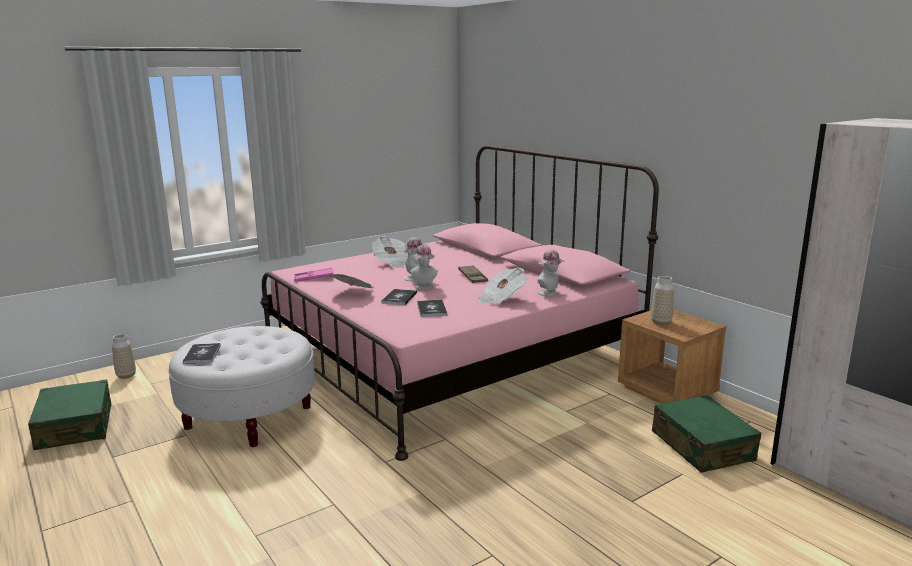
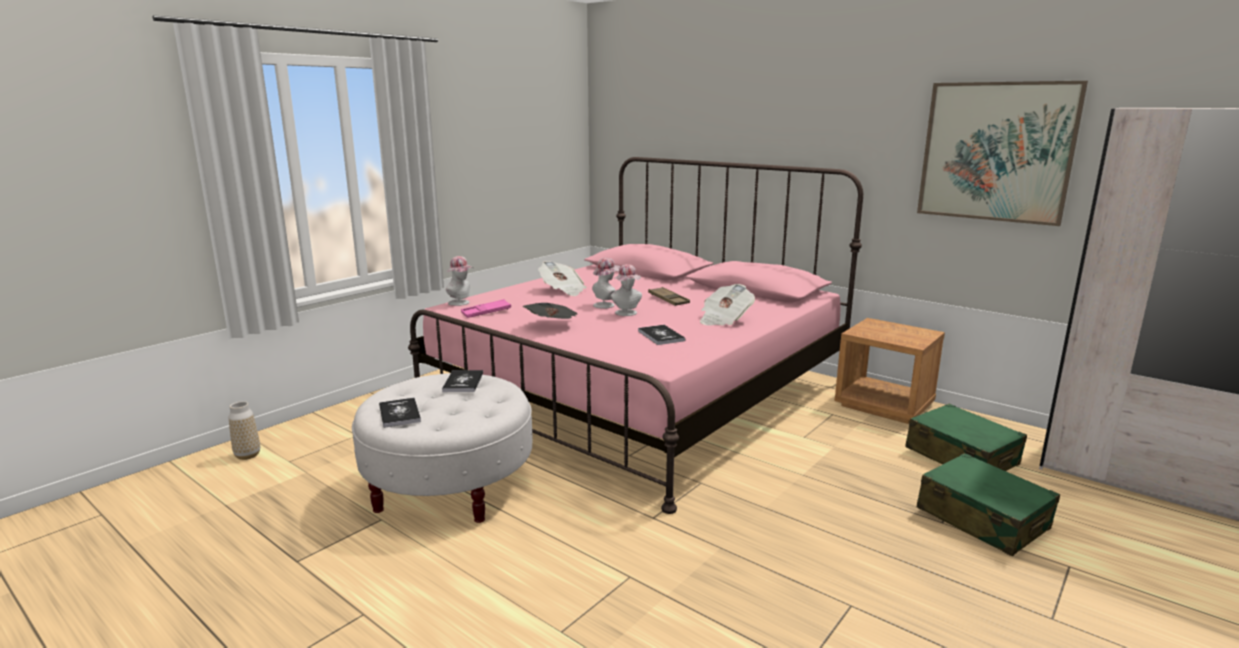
camera: 15 degrees left, 0 degrees up
(75, 427) = (216, 529): green suitcase -> green suitcase (982, 519)
(399, 298) = (611, 327): book -> book (463, 382)
(550, 293) = (768, 310): hat -> hat (461, 303)
(661, 322) = (882, 333): vase -> none
(770, 155) = (996, 152): none -> picture

